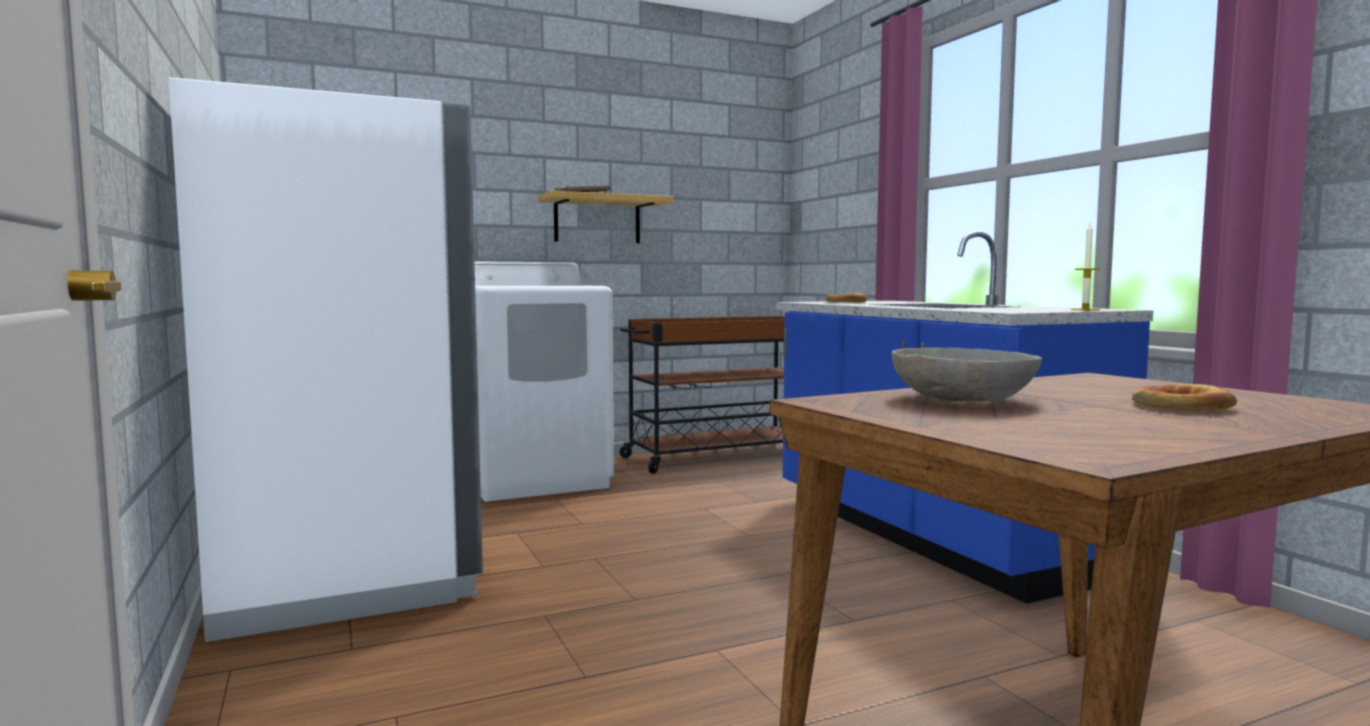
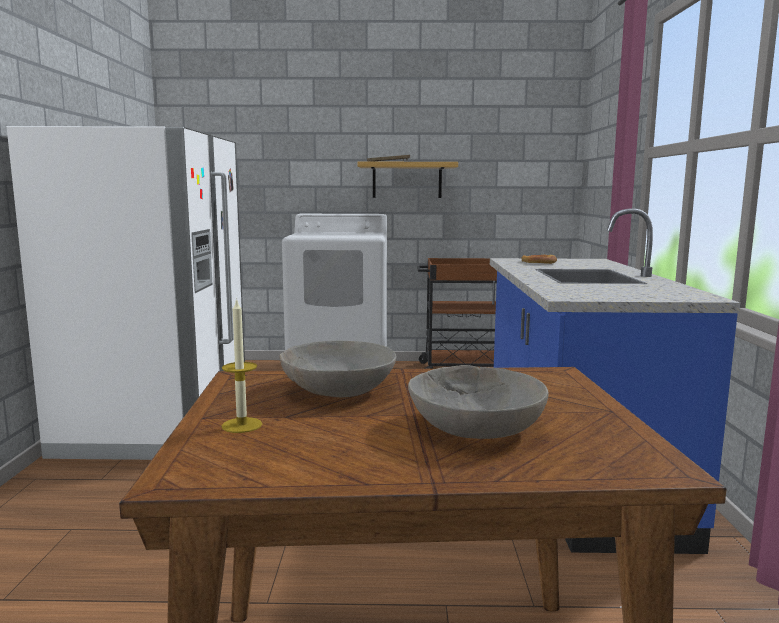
camera: 25 degrees right, 5 degrees up
(1085, 310) = (662, 297): candle -> candle (242, 425)
(1181, 406) = (475, 427): bread -> grey bowl

